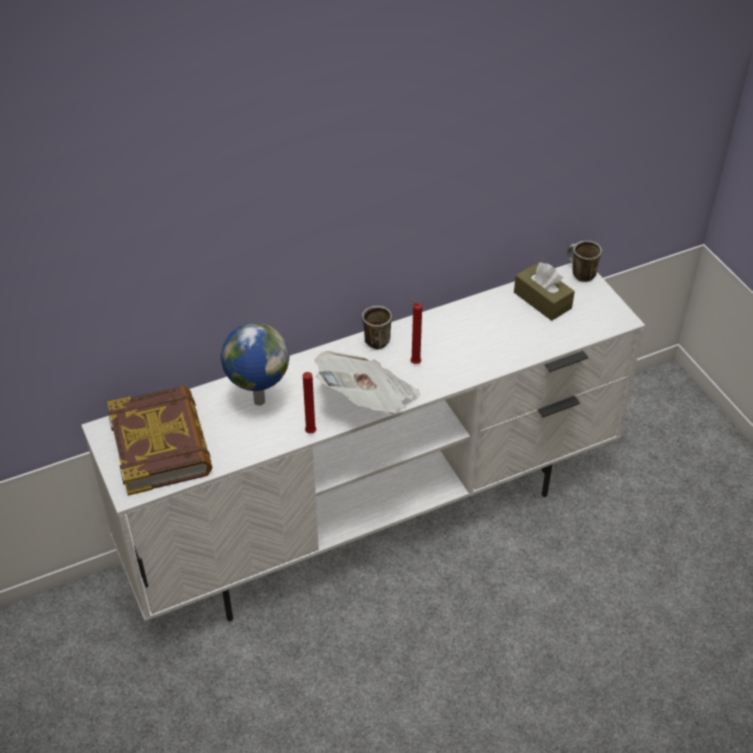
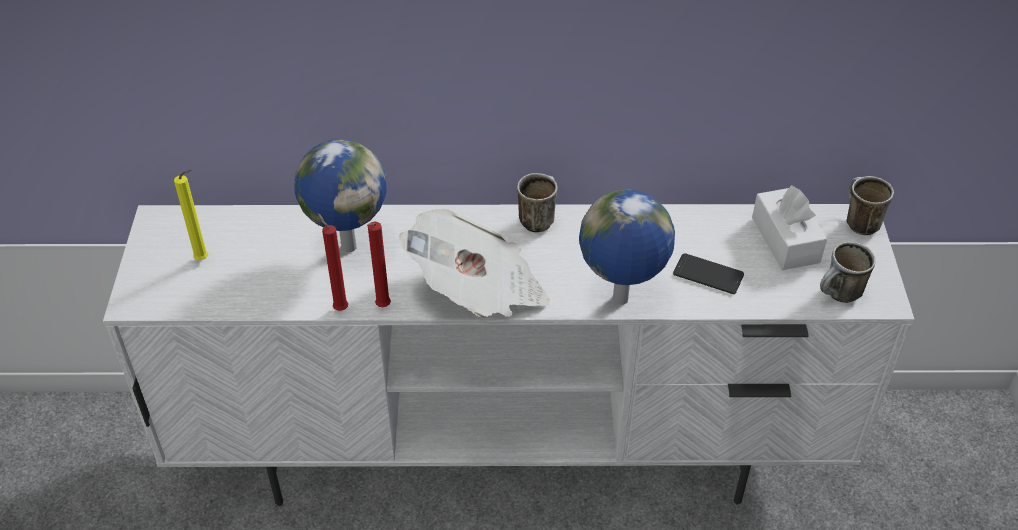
camera: 25 degrees right, 0 degrees up
(161, 445) = (204, 259): book -> yellow candle
(414, 363) = (566, 264): red candle -> red candle (339, 308)
(464, 374) = (621, 300): none -> globe
(508, 339) = (708, 274): none -> phone
(542, 300) = (785, 240): brown tissue box -> white tissue box
(594, 326) = (839, 296): none -> mug

